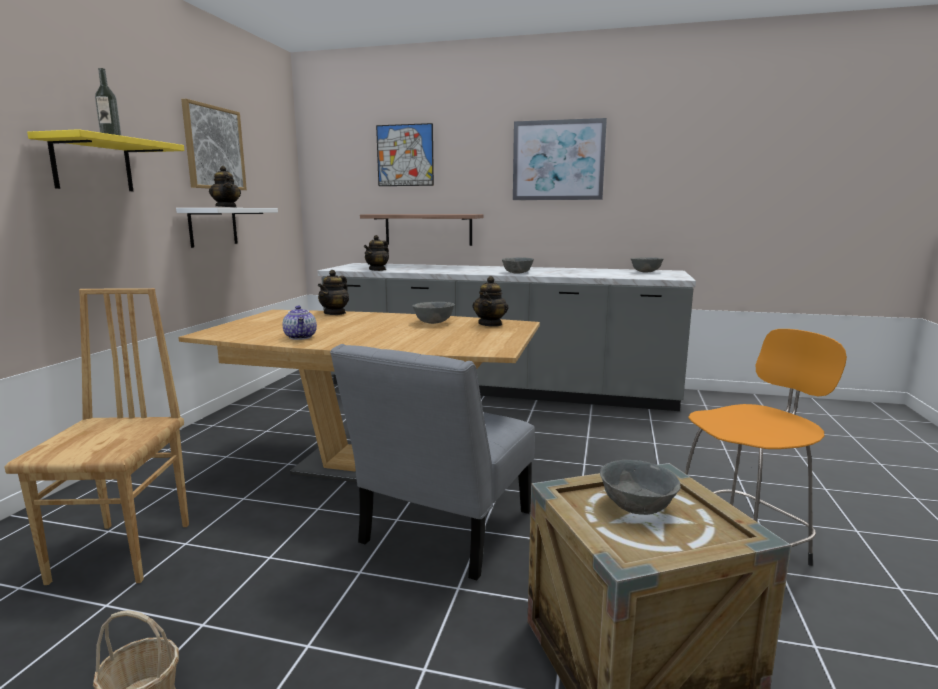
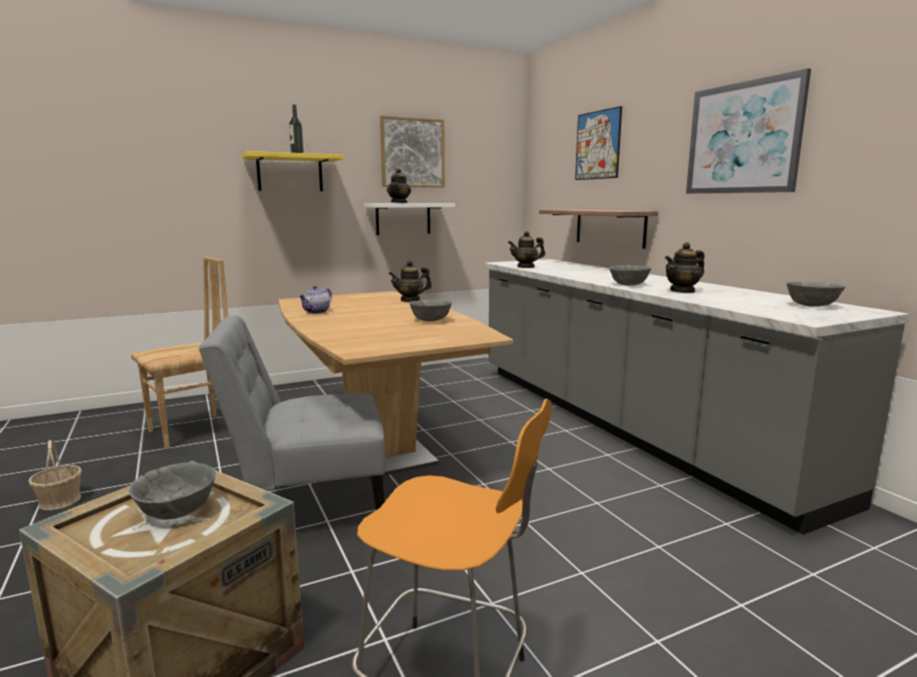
camera: 50 degrees right, 0 degrees up
(490, 324) = (462, 331): teapot -> teapot (682, 291)

